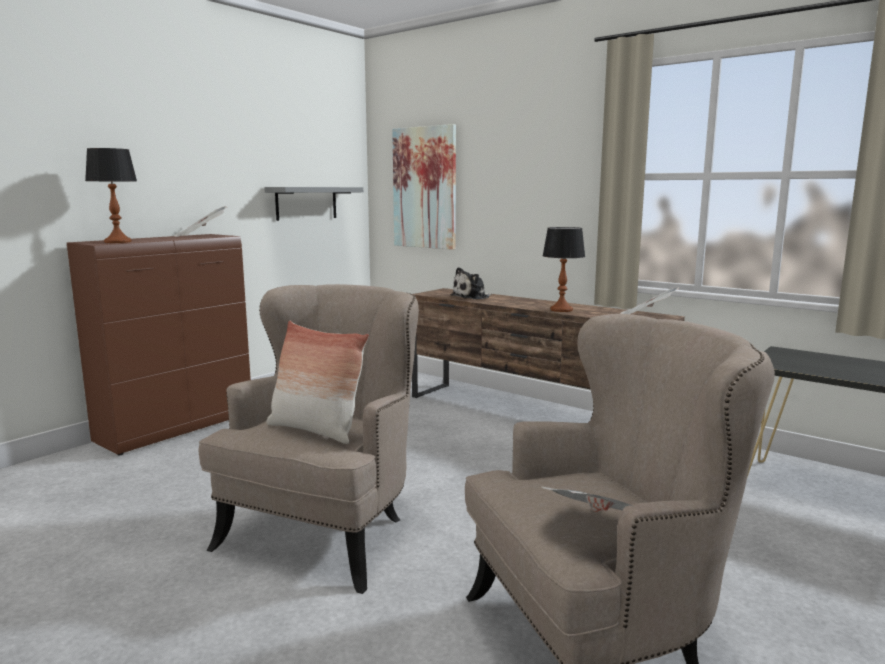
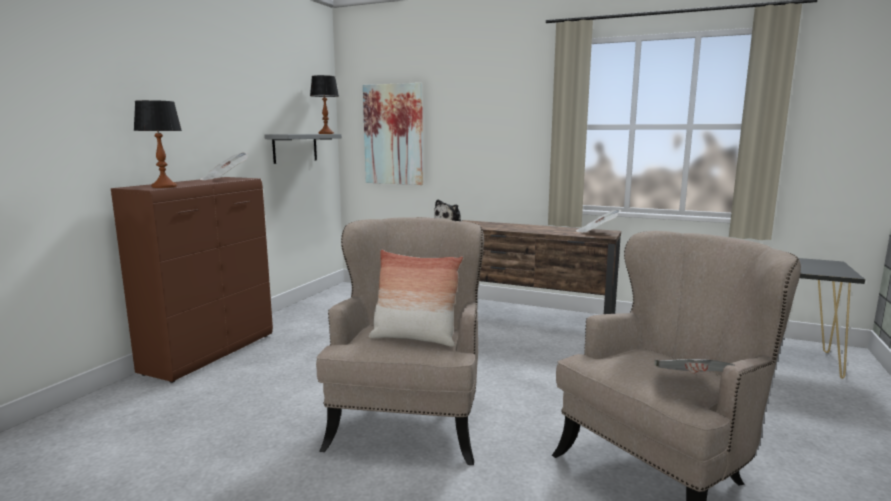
camera: 15 degrees left, 0 degrees up
(561, 310) = (530, 230): table lamp -> table lamp (326, 133)

